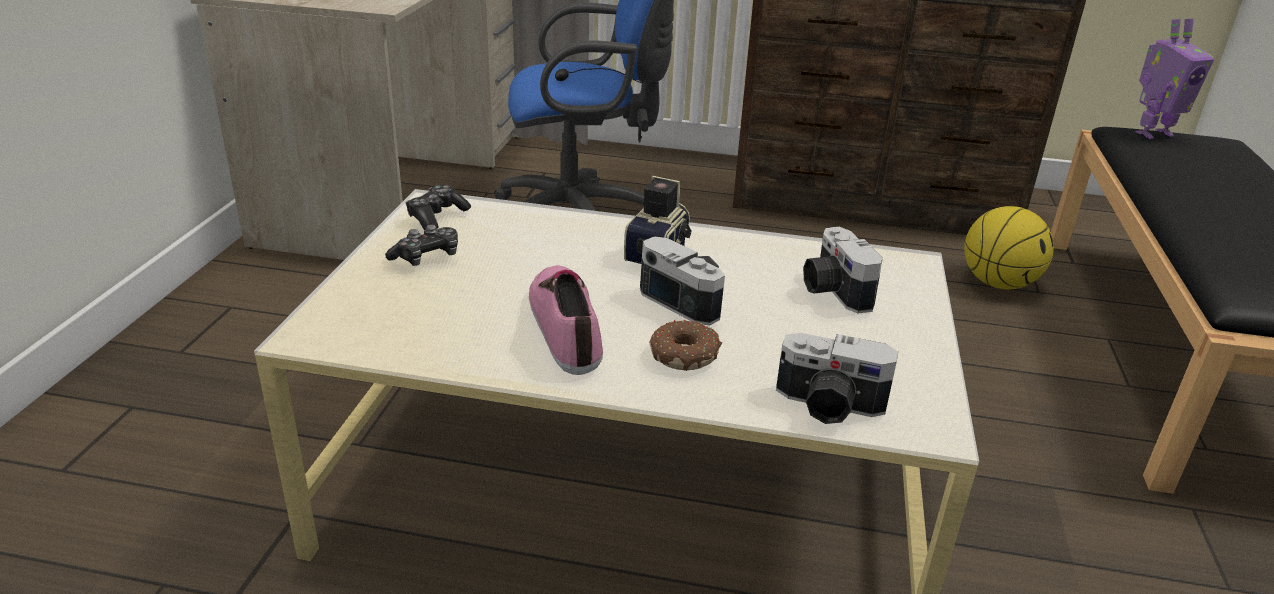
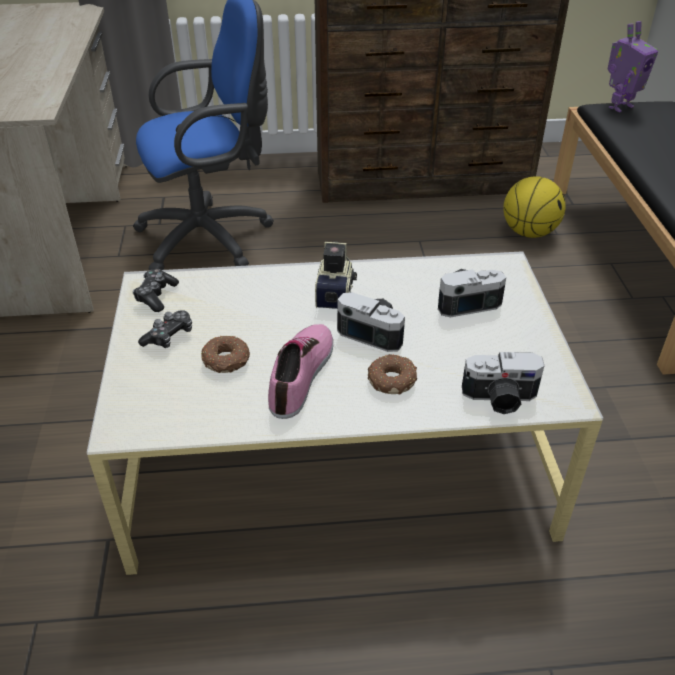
camera: 15 degrees left, 10 degrees up
(481, 293) = (226, 361): none -> donut
(567, 326) = (302, 375): shoe -> shoe turned 45 degrees clockwise
(832, 290) = (466, 301): camera -> camera turned 105 degrees clockwise

